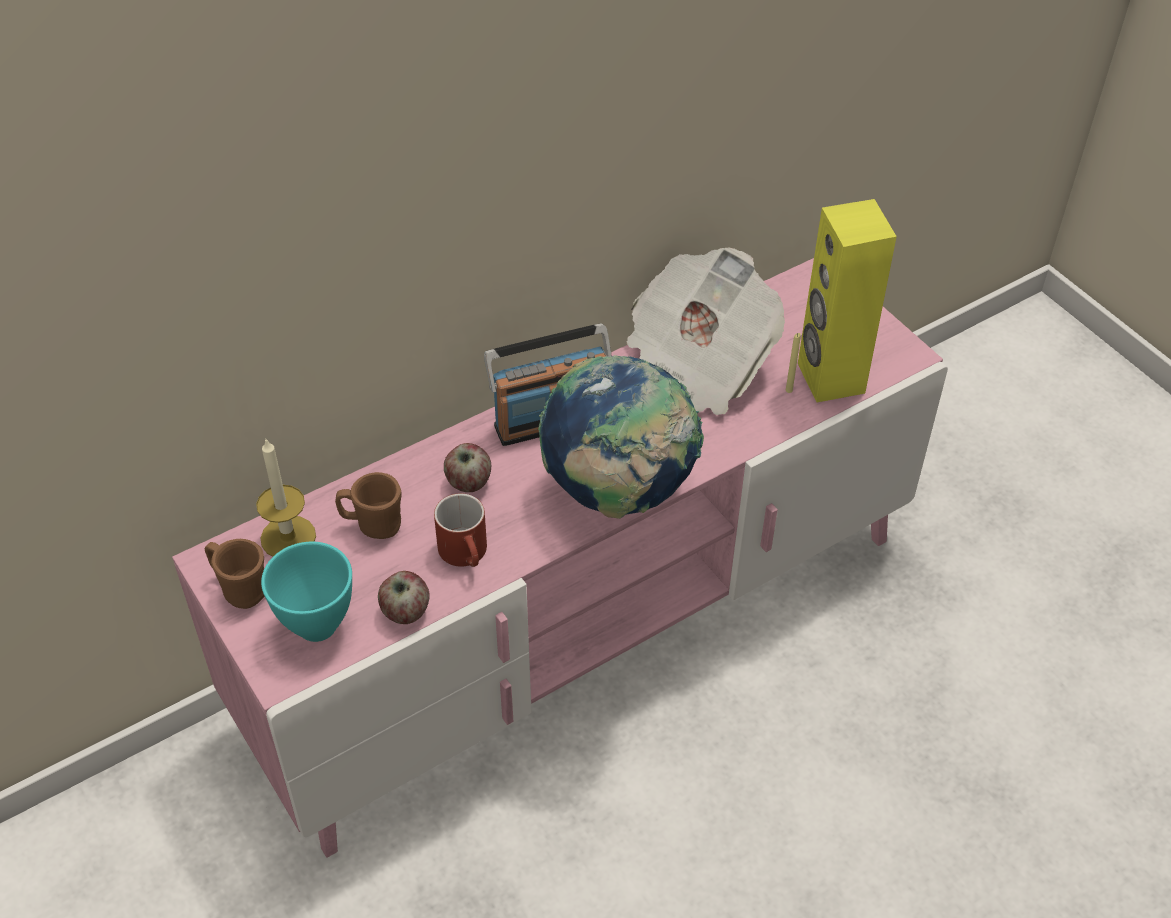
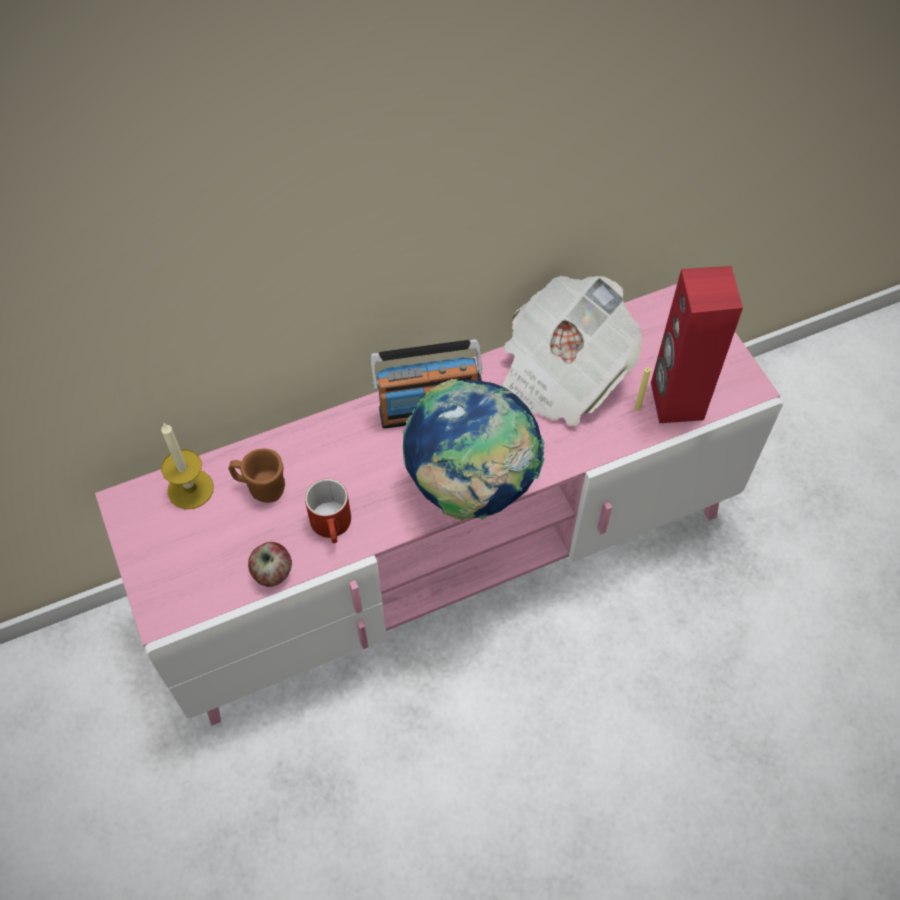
camera: 10 degrees right, 10 degrees up
(240, 588) = (143, 530): brown mug -> none
(318, 627) = (199, 576): turquoise bowl -> none
(468, 482) = (347, 459): apple -> none
(830, 378) = (676, 401): yellow speaker -> red speaker

